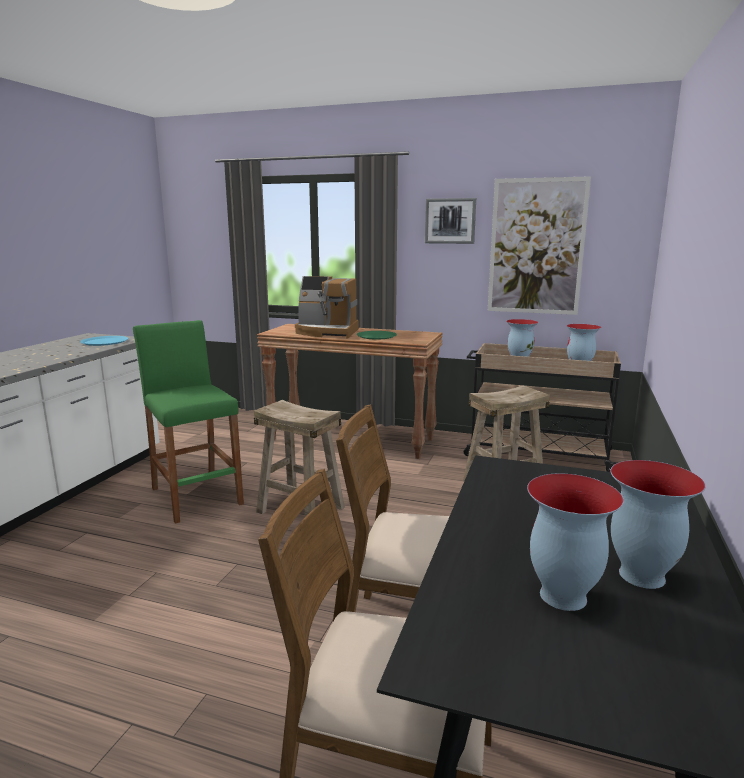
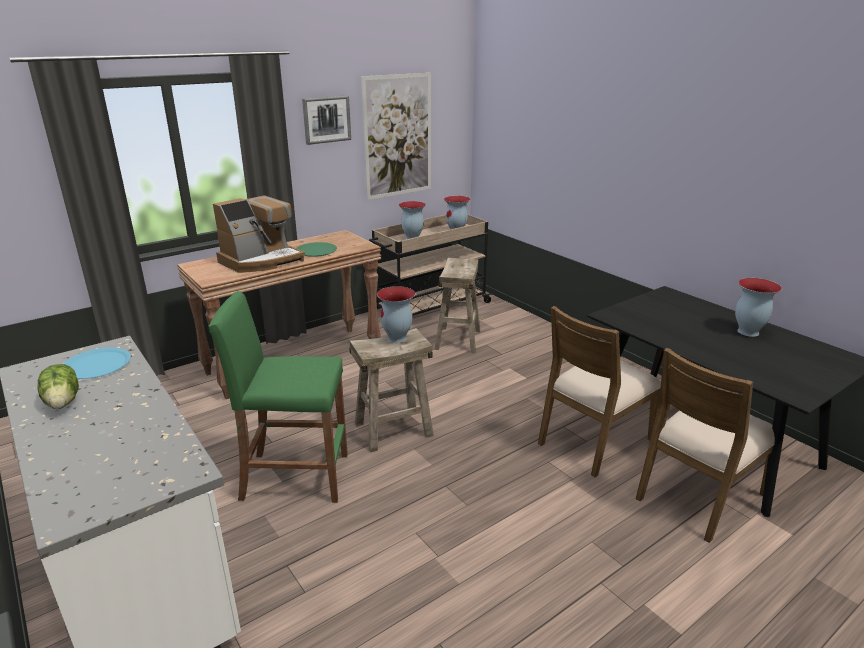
camera: 55 degrees left, 10 degrees up
(52, 347) = (63, 401): none -> lettuce
(563, 597) = (757, 353): vase -> vase (397, 338)

